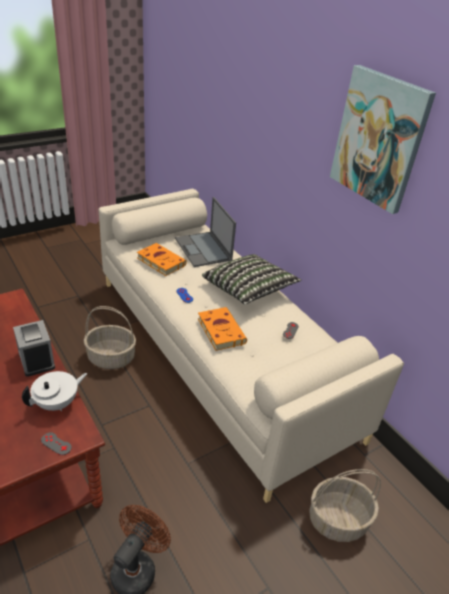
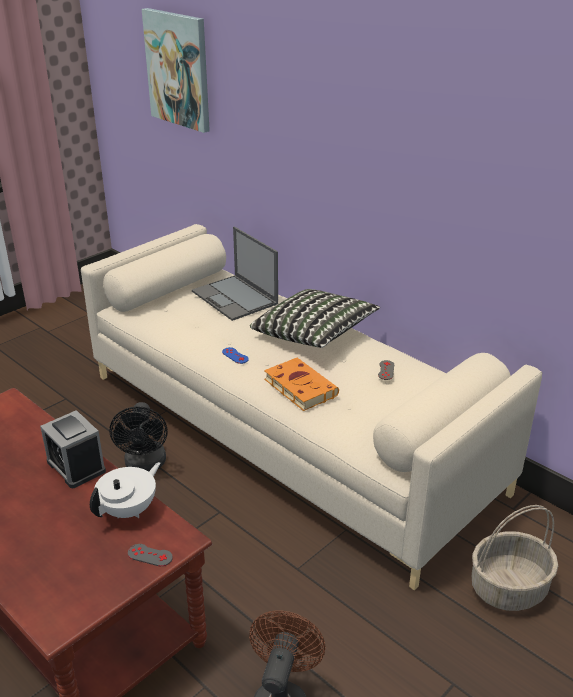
camera: 10 degrees left, 5 degrees down
(111, 357) = (145, 465): basket -> black fan
(160, 261) = (184, 322): orange book -> none
(379, 139) = (459, 105): picture -> picture (178, 69)

